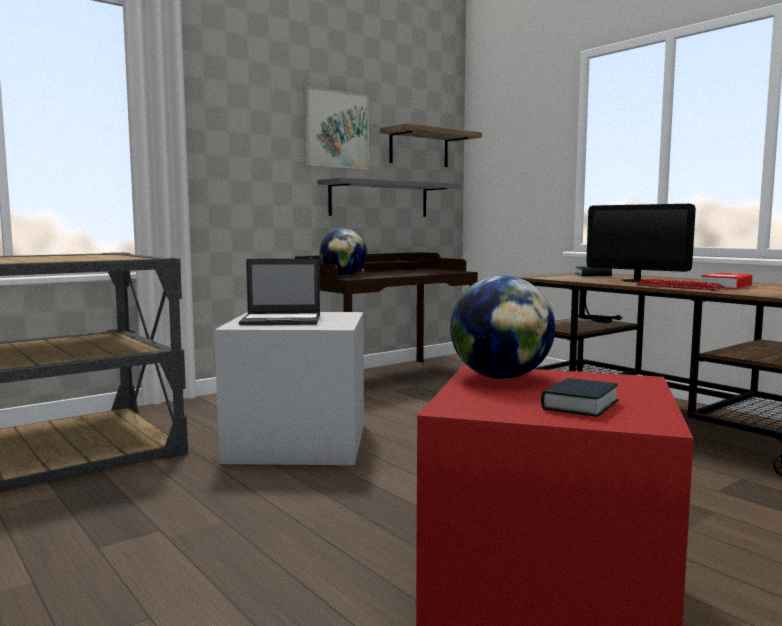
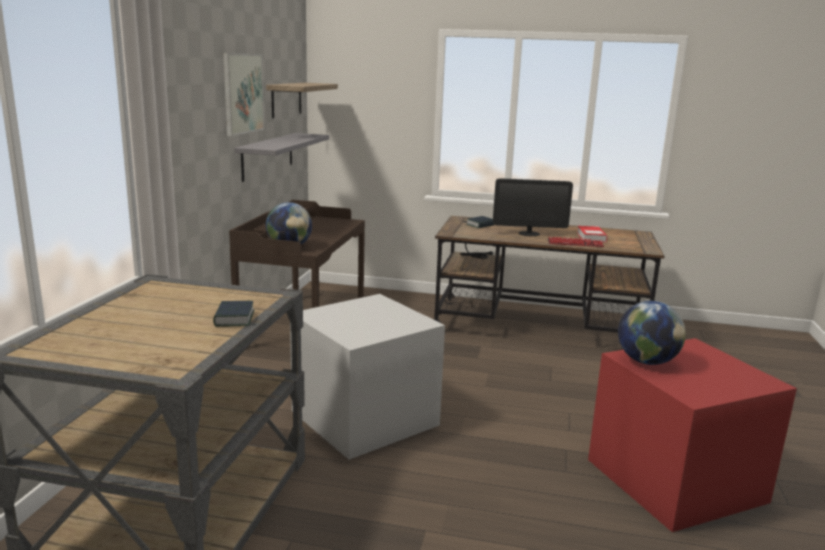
camera: 40 degrees left, 10 degrees up
(282, 320) = (361, 322): laptop -> none
(579, 405) = (724, 377): book -> book (234, 318)

